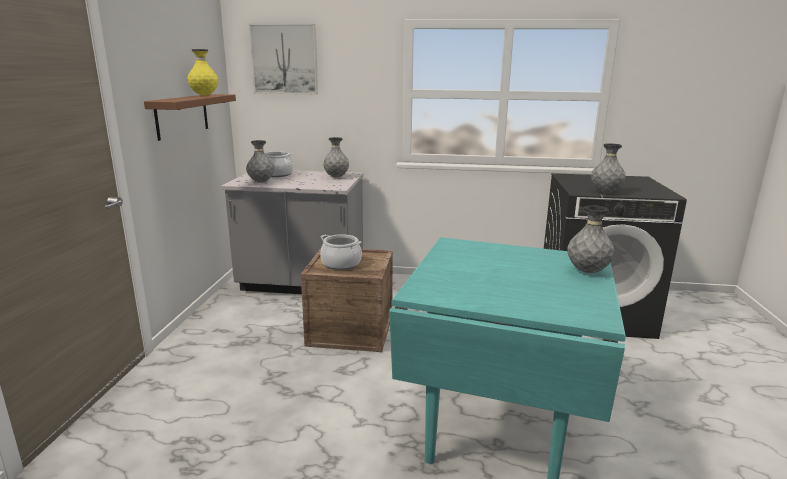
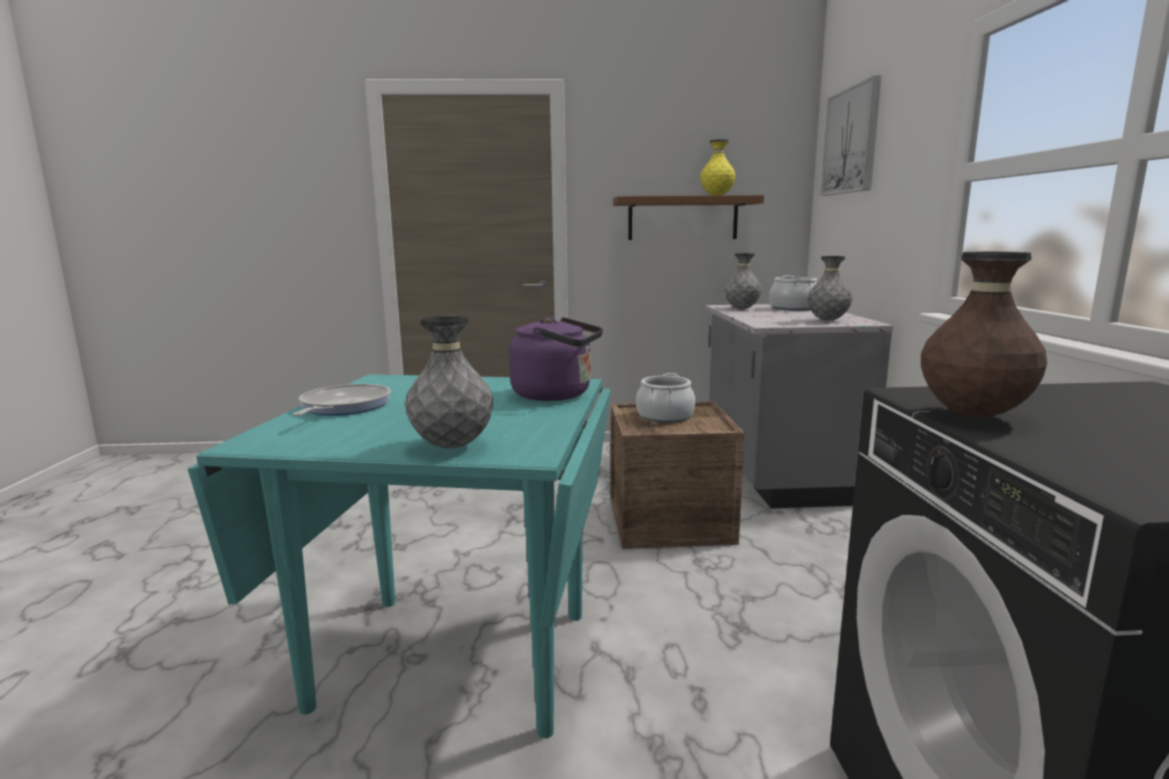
camera: 80 degrees right, 5 degrees down
(482, 248) = (557, 395): none -> purple kettle
(509, 301) = (342, 407): none -> frying pan
(605, 192) = (973, 415): grey vase -> brown vase

